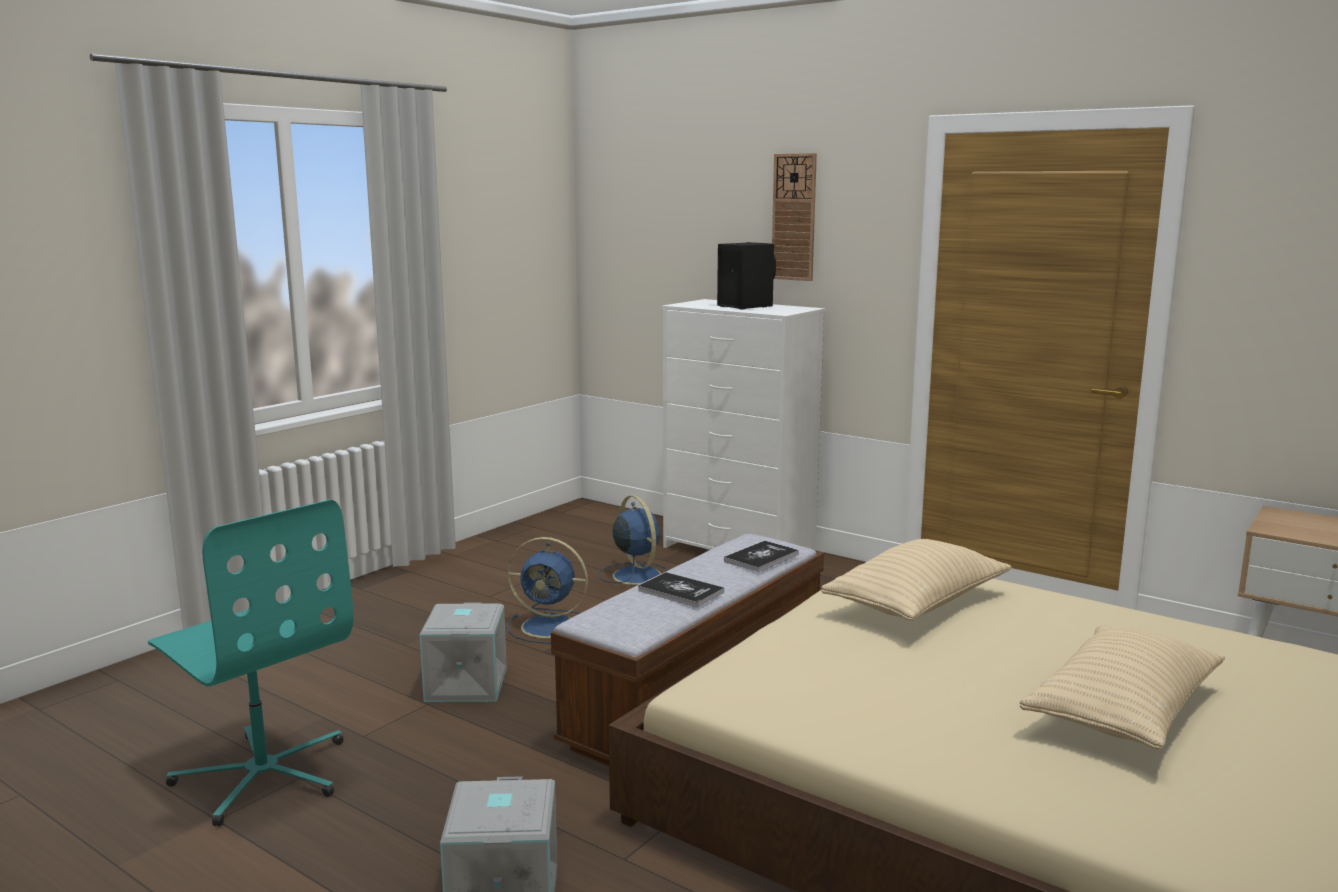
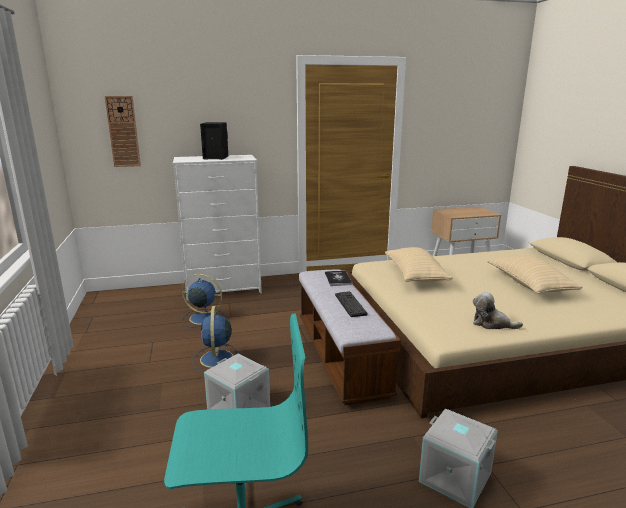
camera: 50 degrees left, 5 degrees up
(551, 627) = (216, 359): blue fan -> blue fan turned 120 degrees clockwise
(681, 591) = (350, 304): book -> keyboard
(794, 217) = (225, 107): wall clock -> wall clock (123, 131)
(831, 714) = (492, 324): none -> plush toy

